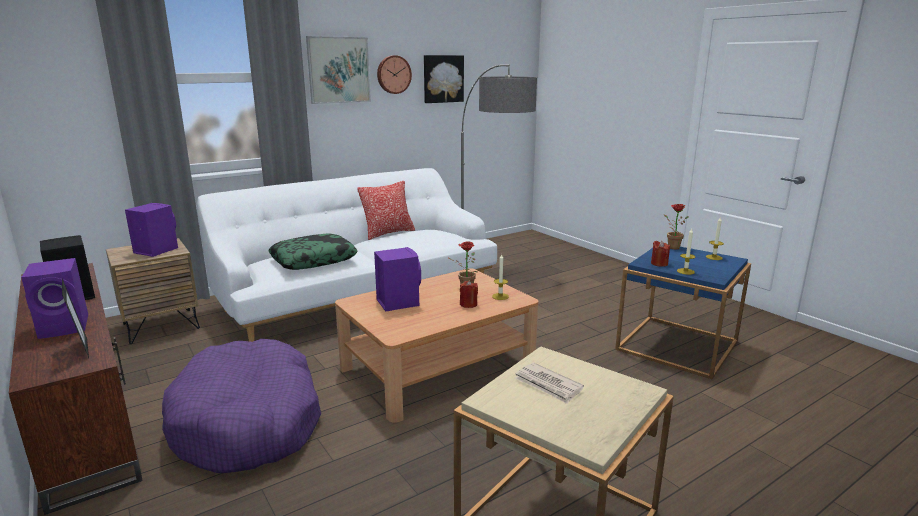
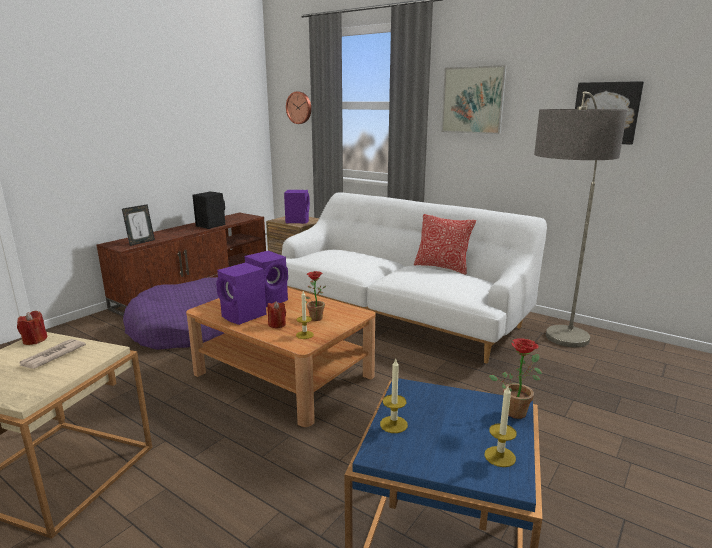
camera: 70 degrees right, 0 degrees up
(66, 326) = (169, 234): purple speaker -> purple speaker (244, 316)
(313, 260) = (341, 259): pillow -> none
(393, 74) = (534, 106): wall clock -> wall clock (299, 107)
(659, 263) = (414, 400): red candle -> red candle (35, 340)

